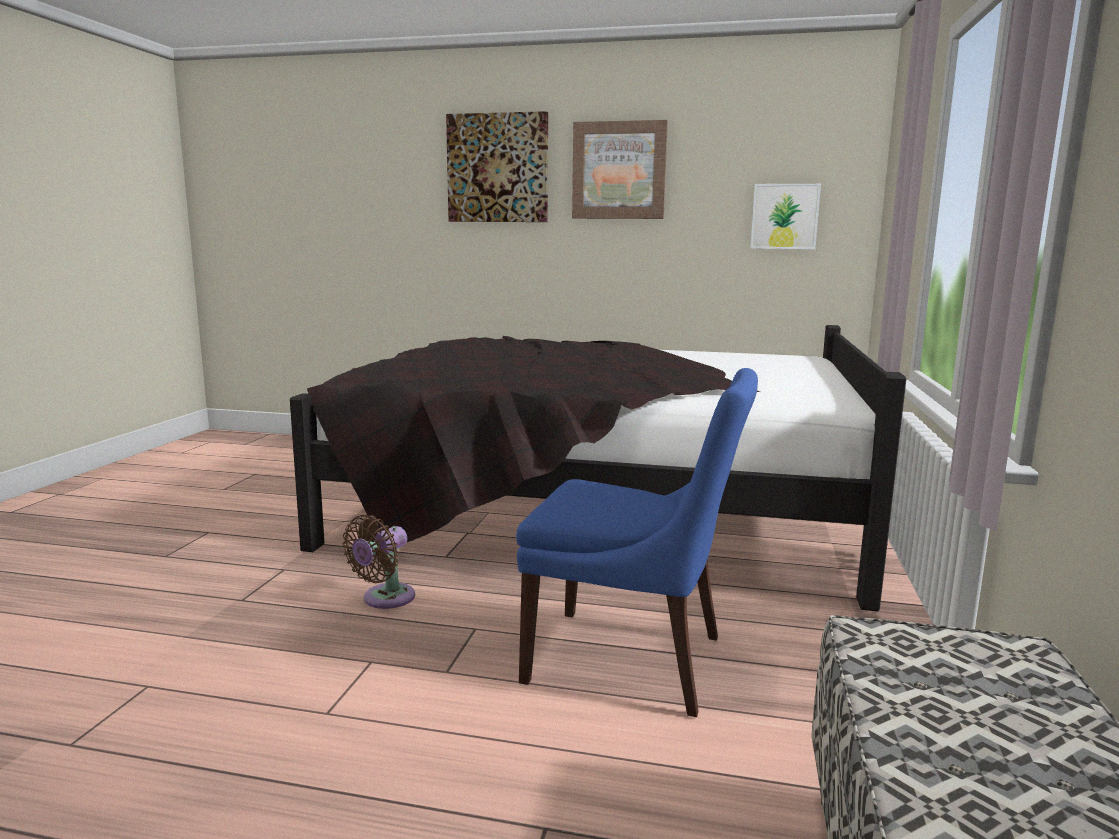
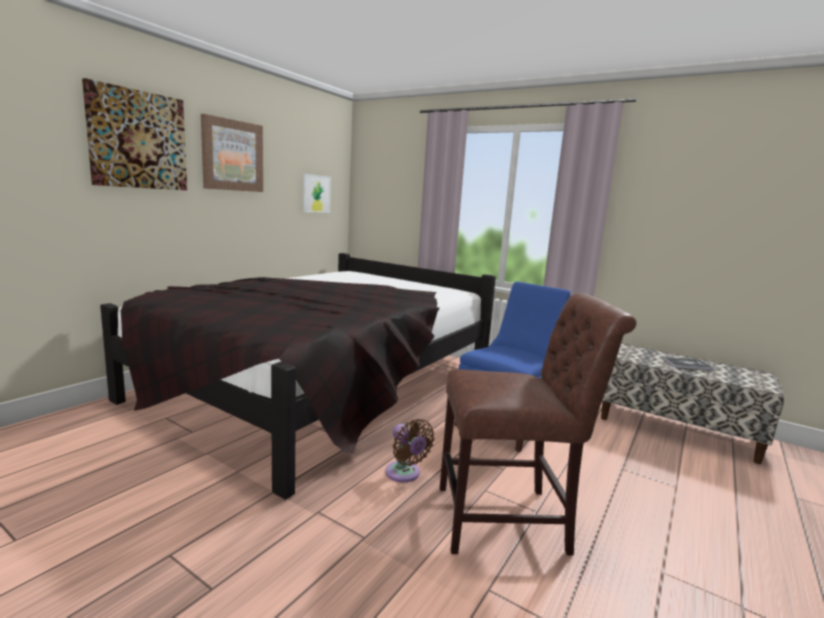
camera: 70 degrees left, 0 degrees up
(297, 689) = (509, 520): none -> brown chair
(1000, 760) = (687, 365): none -> book

